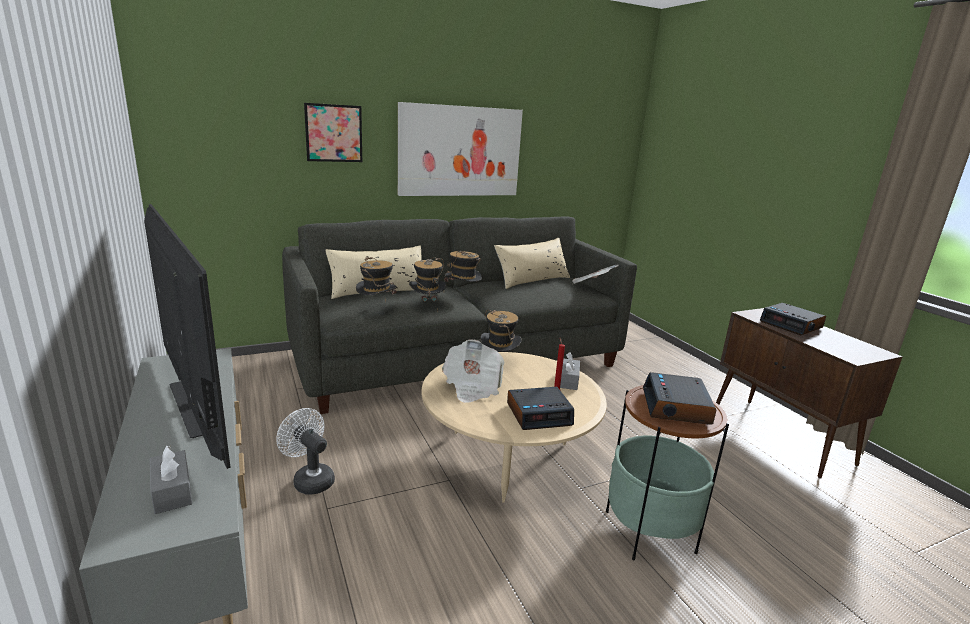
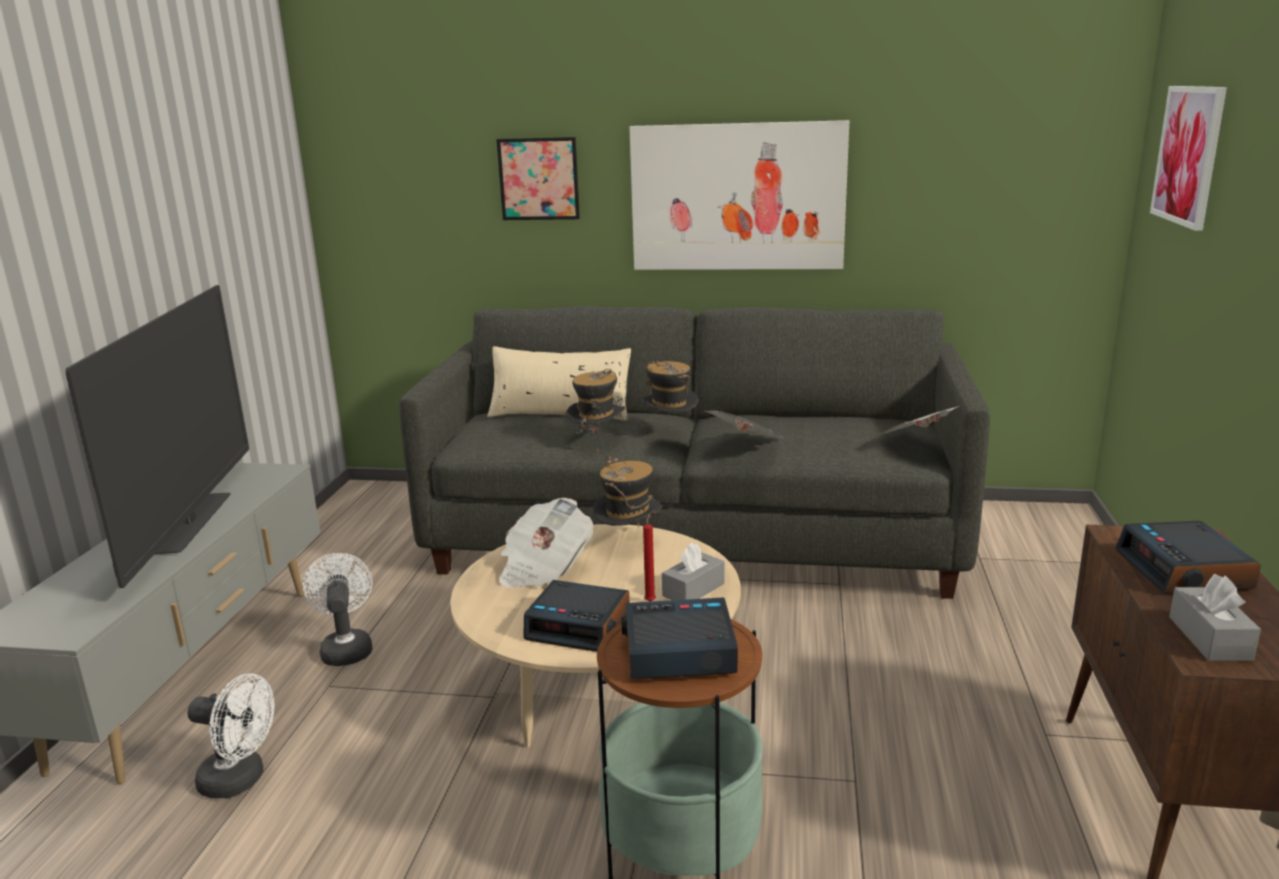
camera: 35 degrees right, 0 degrees up
(172, 491) = (78, 599): grey tissue box -> grey tissue box (1209, 638)
(336, 596) = (241, 780): none -> white fan
(377, 308) = (519, 437): hat -> none
(516, 297) = (745, 445): none -> newspaper
(532, 280) = (824, 420): beige pillow -> none
(677, 407) = (678, 652): alarm clock -> alarm clock turned 45 degrees clockwise
(688, 138) = (1188, 155): none -> picture

